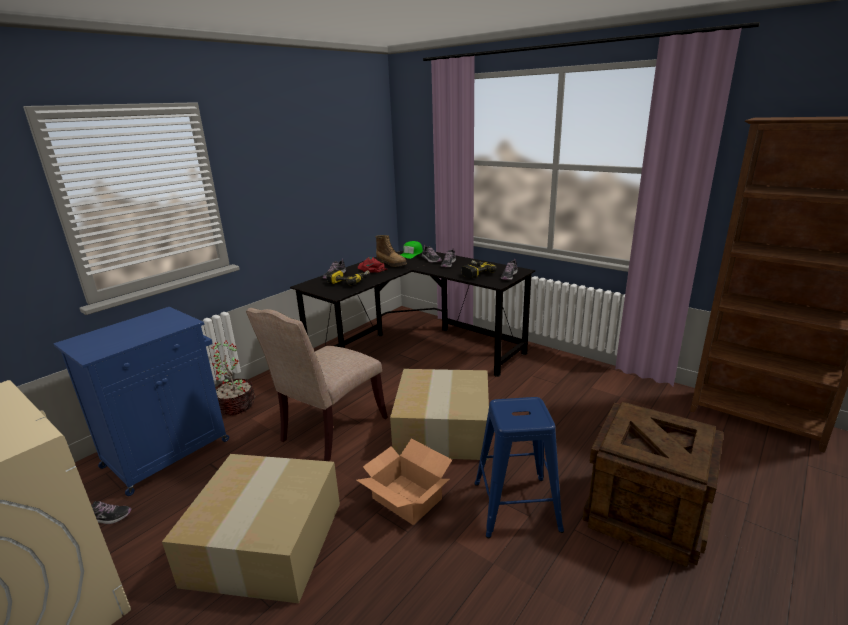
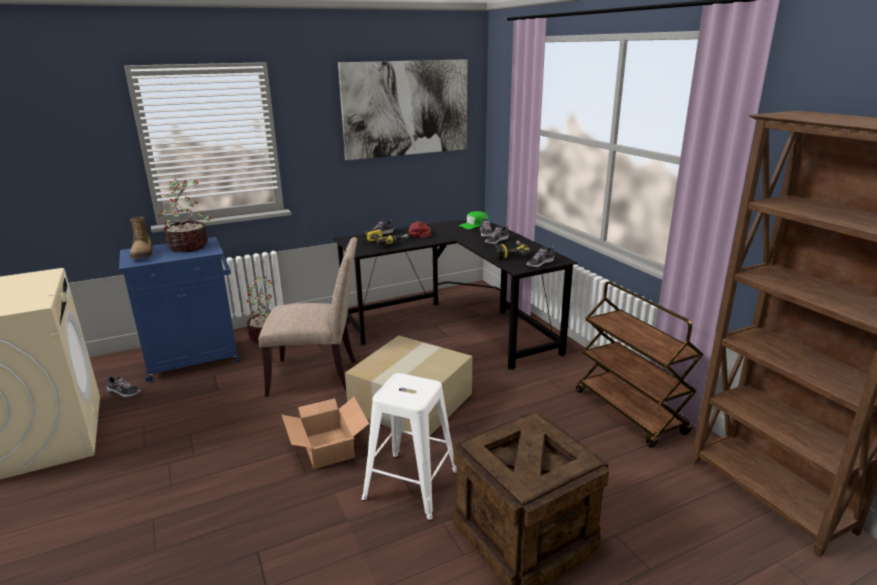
camera: 25 degrees right, 0 degrees up
(150, 322) = (189, 247): none -> potted plant
(264, 540) = (203, 441): cardboard box -> none
(330, 431) = (318, 376): beige chair -> beige chair turned 150 degrees counterclockwise
(331, 149) = (406, 108): none -> picture
(392, 264) = (444, 231): boot -> boot (143, 254)
(517, 505) = (412, 484): blue stool -> white stool
(616, 386) = (630, 412): none -> brown cart

